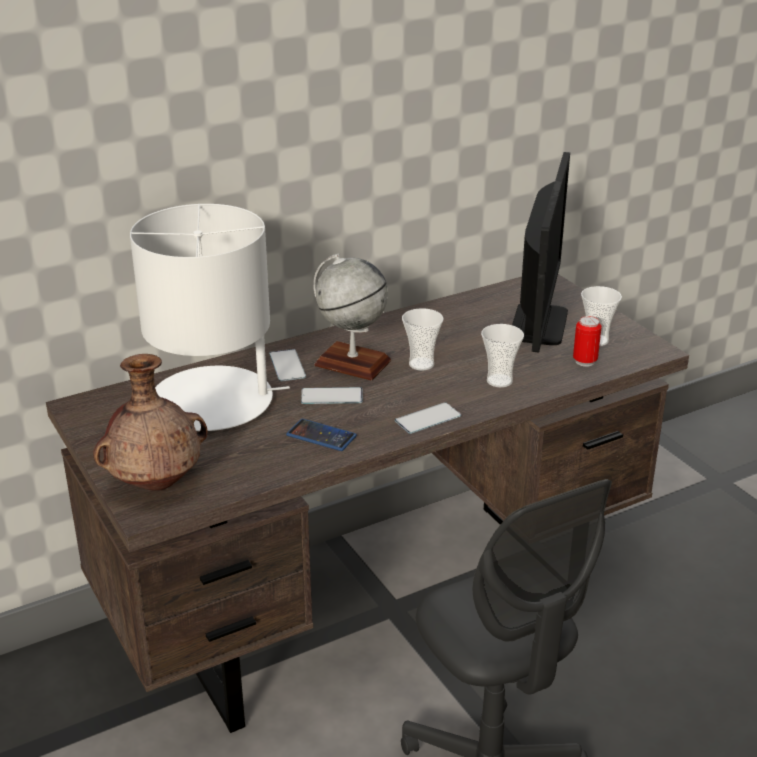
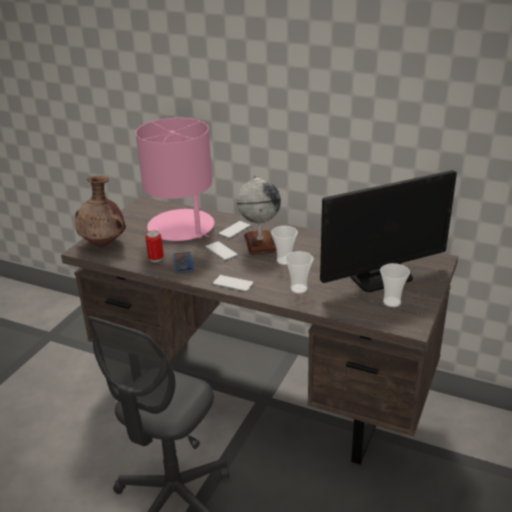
camera: 55 degrees right, 0 degrees up
(213, 401) = (181, 227): white table lamp -> pink table lamp
(585, 361) = (360, 307): can -> can (156, 259)

